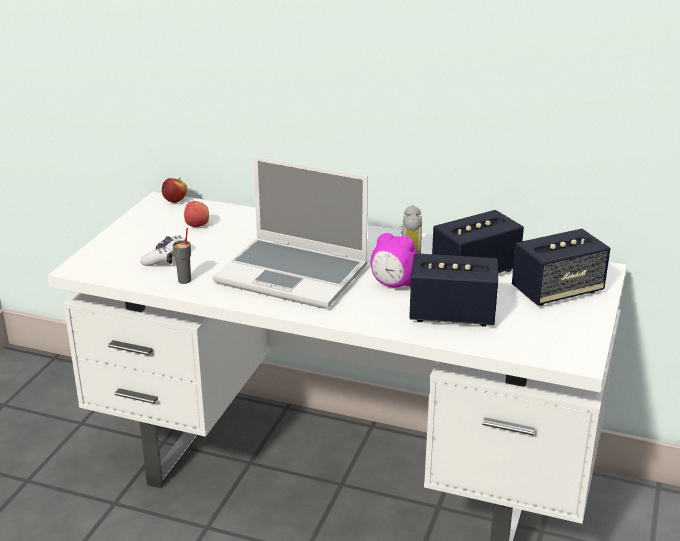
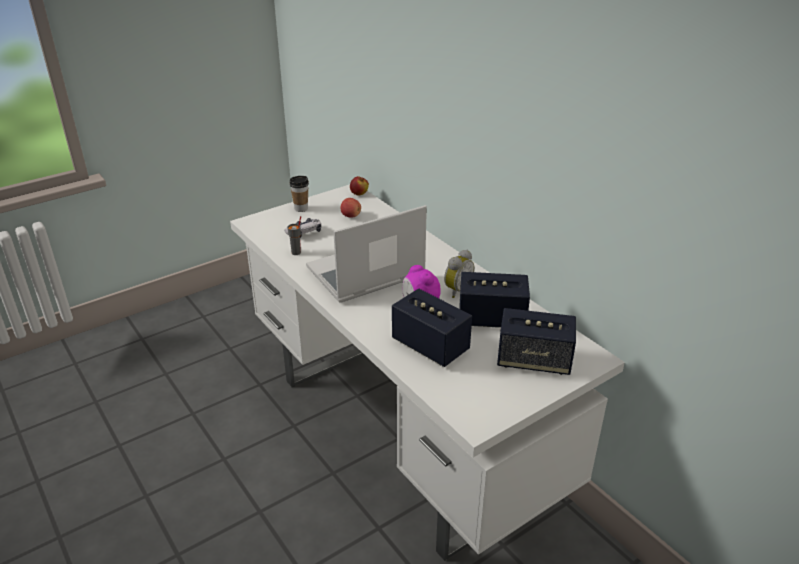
camera: 35 degrees right, 5 degrees up
(124, 235) = (301, 209): none -> cup
(294, 275) = (365, 274): laptop -> laptop turned 90 degrees clockwise

